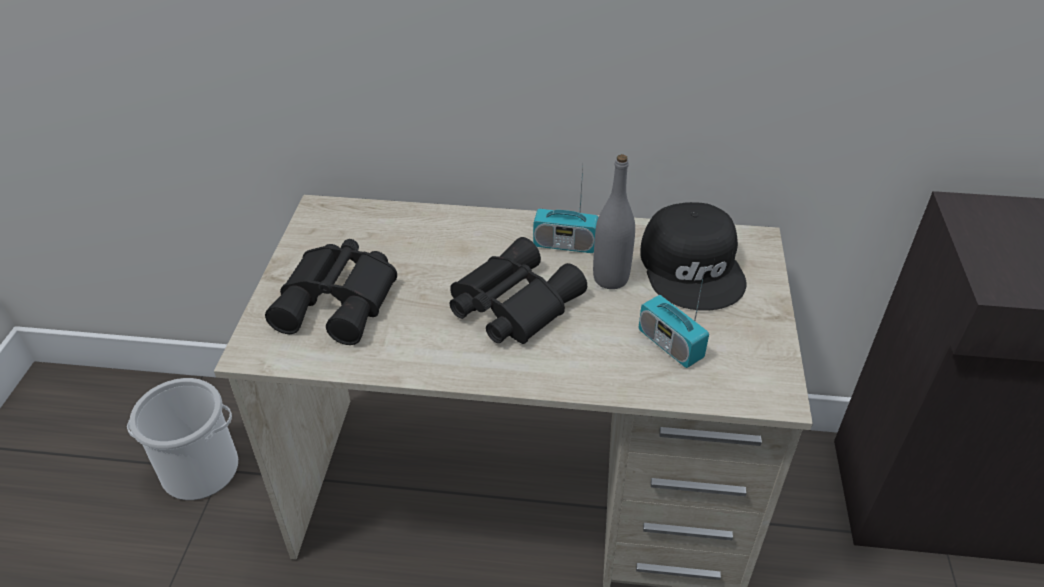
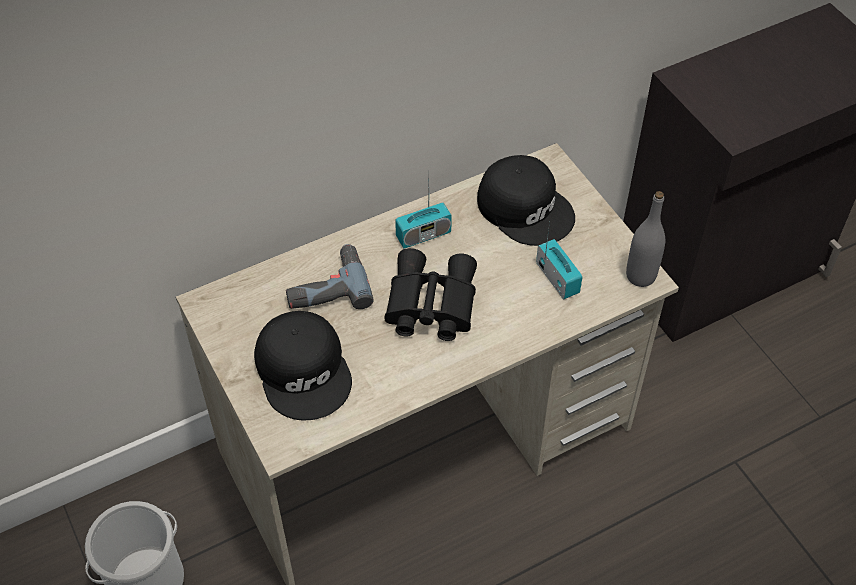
camera: 35 degrees left, 10 degrees up
(340, 301) = (305, 370): black binoculars -> black cap
(432, 243) = (326, 286): none -> power drill
(610, 278) = (479, 247): grey bottle -> grey bottle (640, 276)
(670, 344) = (557, 278): radio -> radio turned 135 degrees counterclockwise

